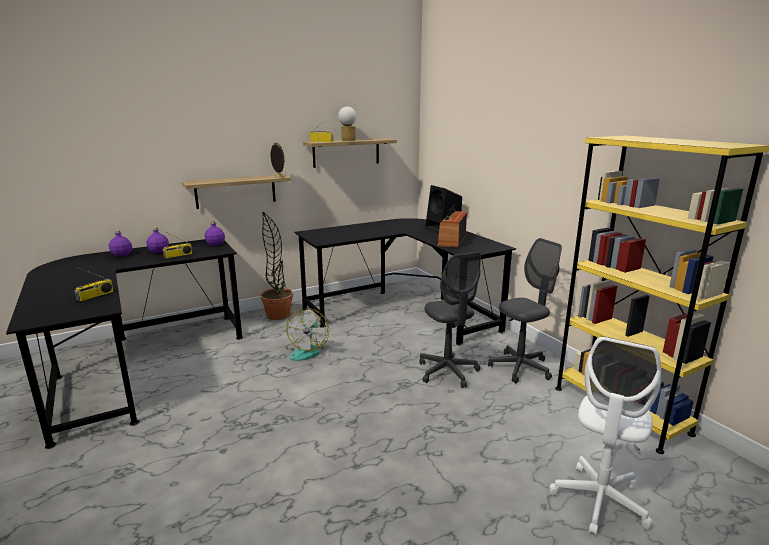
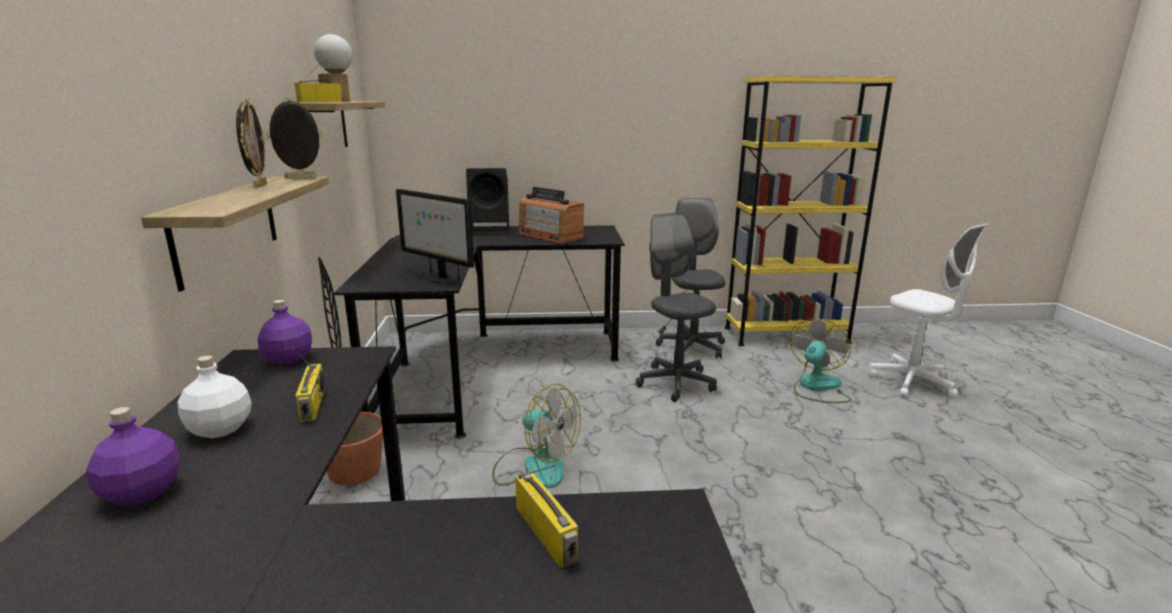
camera: 65 degrees left, 0 degrees up
(159, 251) = (221, 428): purple bottle -> white bottle
(253, 177) = (259, 185): none -> picture frame
(331, 240) = (440, 279): none -> monitor
(448, 372) = (675, 383): grey office chair -> grey office chair turned 120 degrees counterclockwise
(512, 437) = (816, 387): none -> fan

